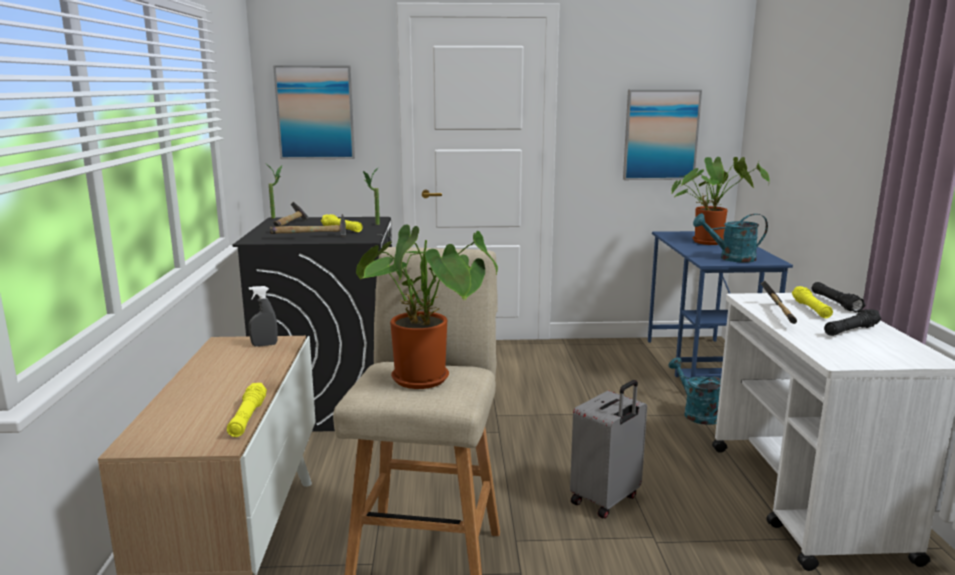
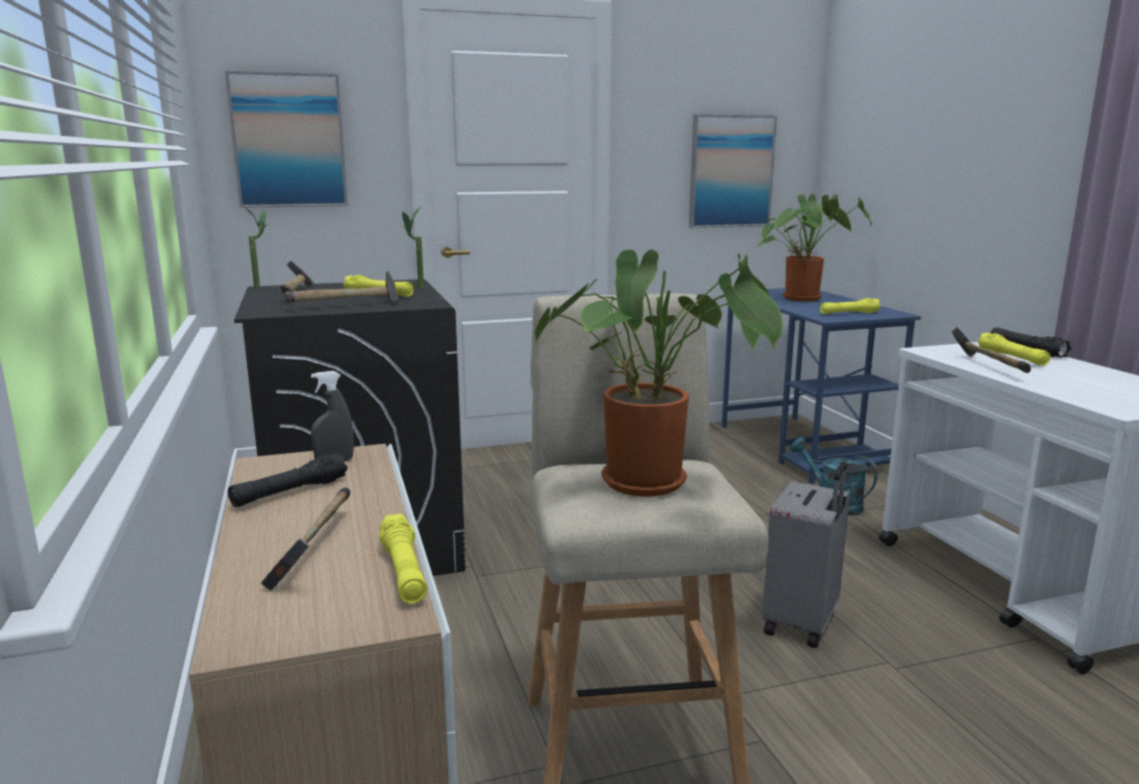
camera: 15 degrees left, 0 degrees up
(209, 400) = (314, 551): none -> hammer
(731, 258) = (849, 313): turquoise watering can -> yellow flashlight
(851, 330) = (1084, 377): black flashlight -> black flashlight (290, 492)

